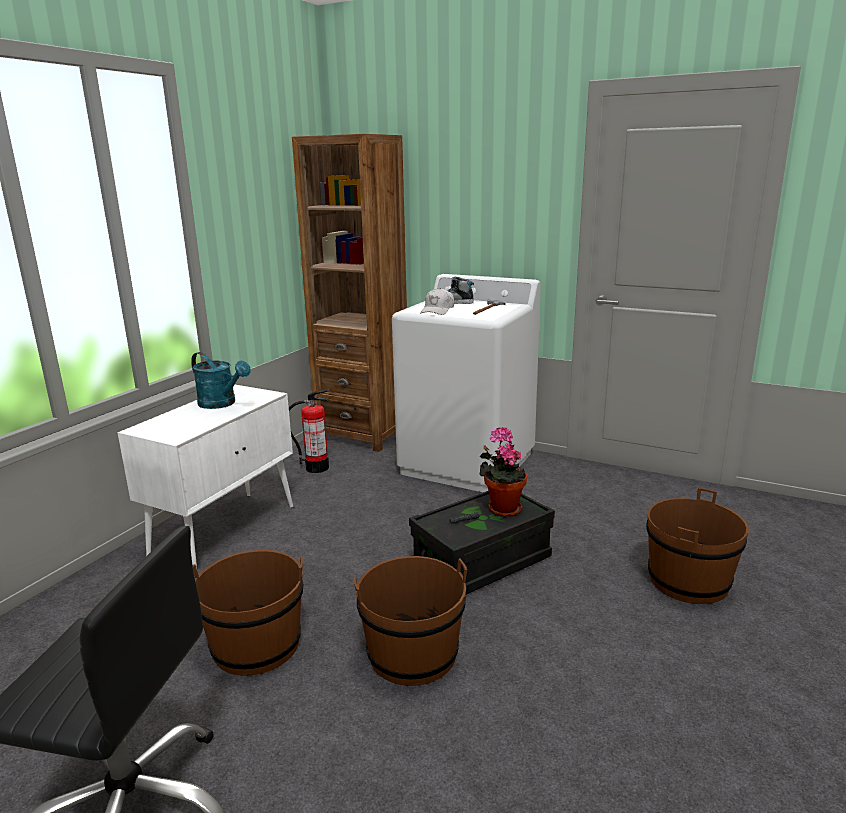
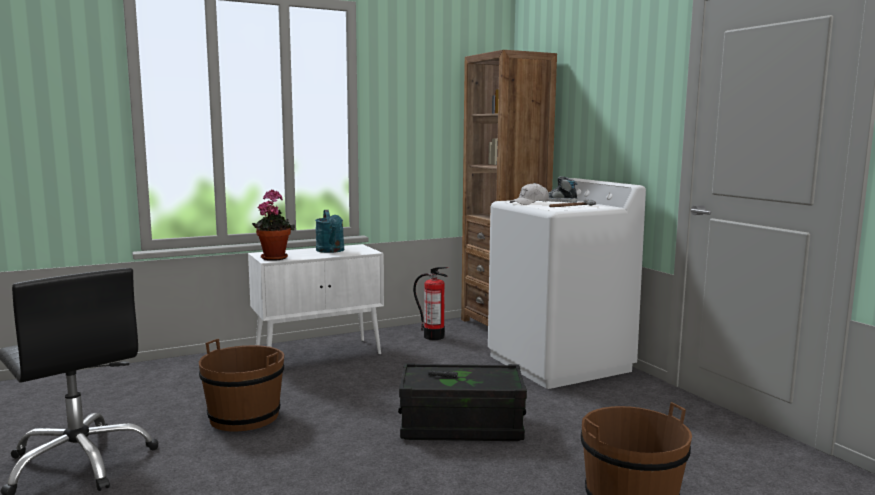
camera: 35 degrees right, 10 degrees down
(412, 654) = (324, 457): brown bucket -> none
(502, 508) = (487, 378): potted plant -> potted plant (274, 257)

